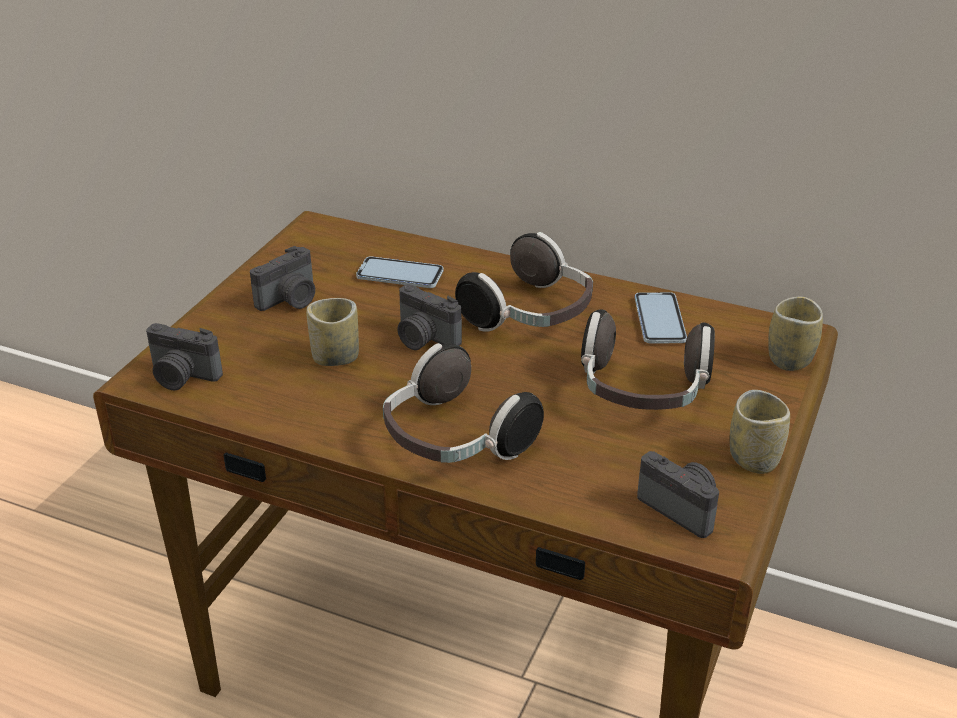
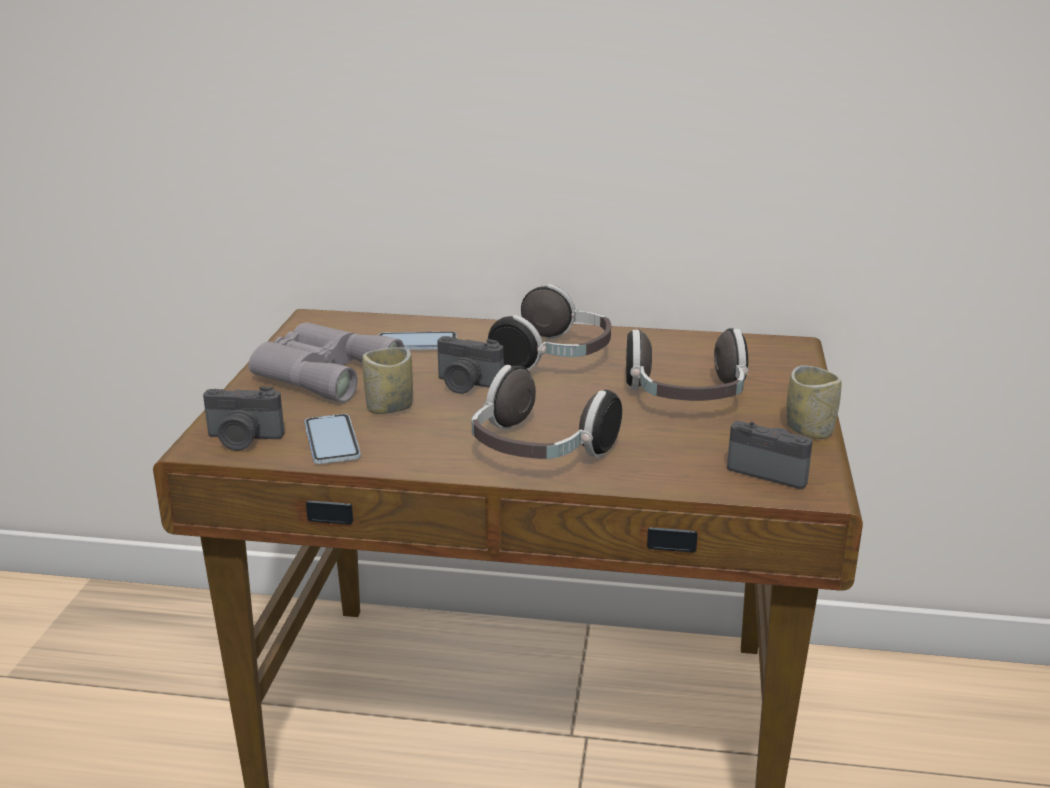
camera: 15 degrees left, 10 degrees down
(290, 300) = (321, 372): camera -> grey binoculars
(659, 320) = (670, 349): phone -> phone (332, 441)
(790, 359) = (796, 362): cup -> none

